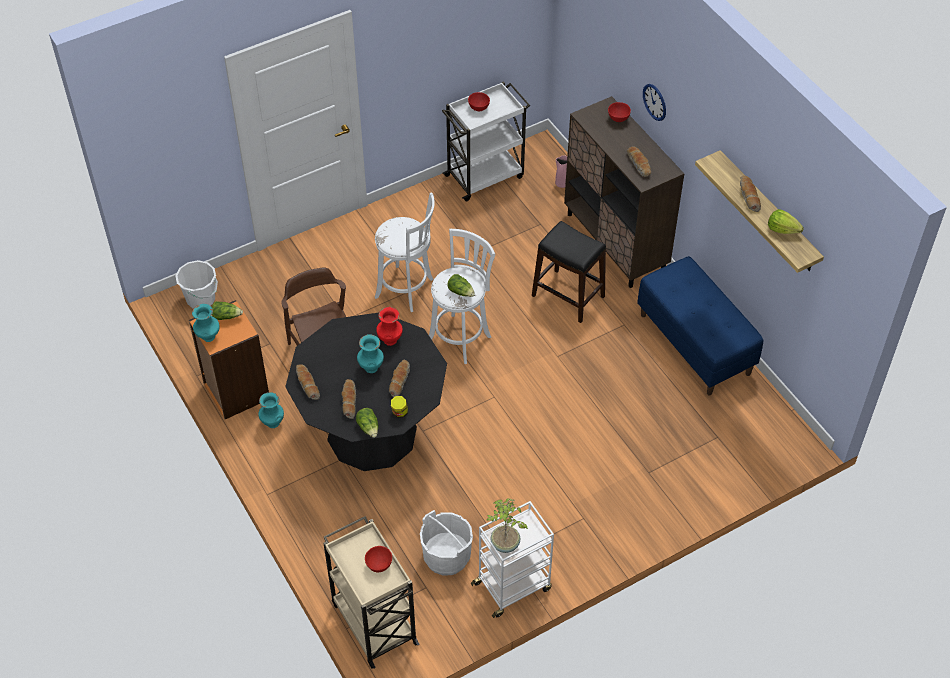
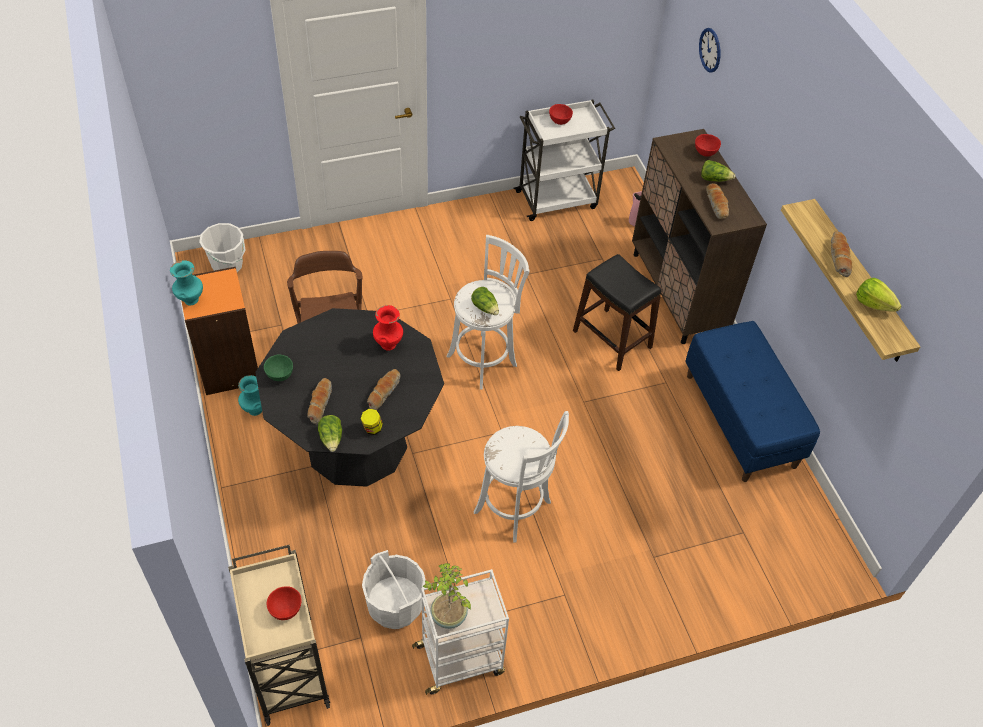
camera: 10 degrees right, 0 degrees up
(226, 316) = (218, 281): lettuce -> lettuce (714, 179)
(307, 385) = (280, 375): bread -> green bowl
(371, 367) = (357, 370): turquoise vase -> none
(407, 290) = (442, 298): white stool -> white stool (515, 510)
(654, 102) = (749, 137): wall clock -> wall clock (710, 50)

